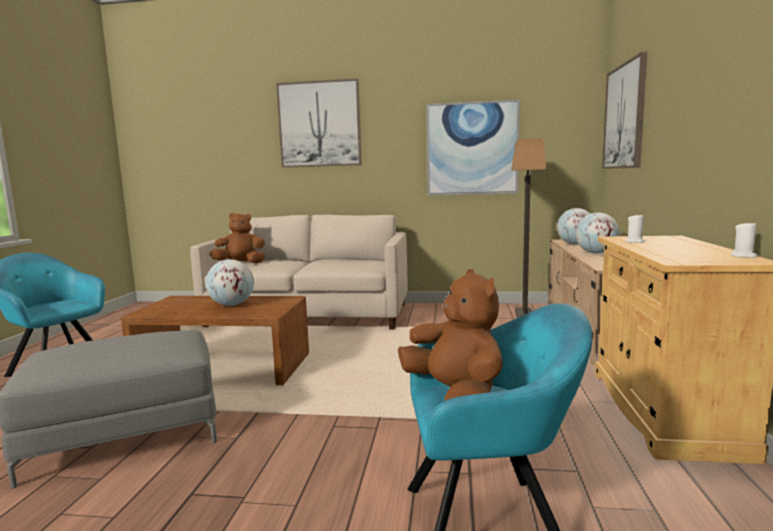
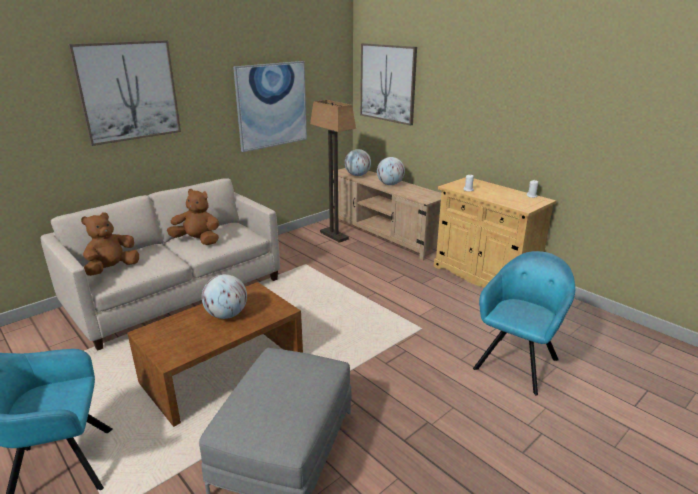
camera: 50 degrees left, 15 degrees up
(455, 397) = (512, 313): brown plush toy -> brown plush toy (197, 241)

